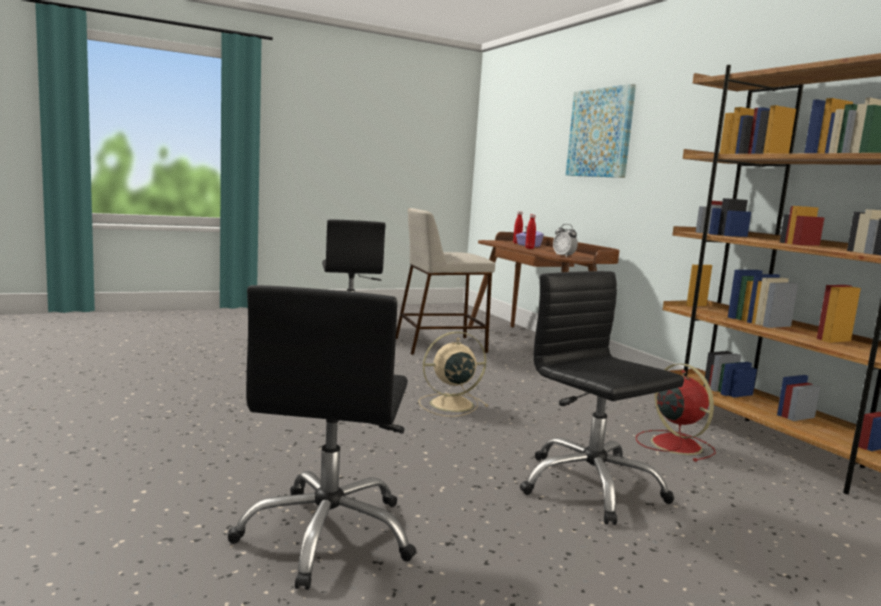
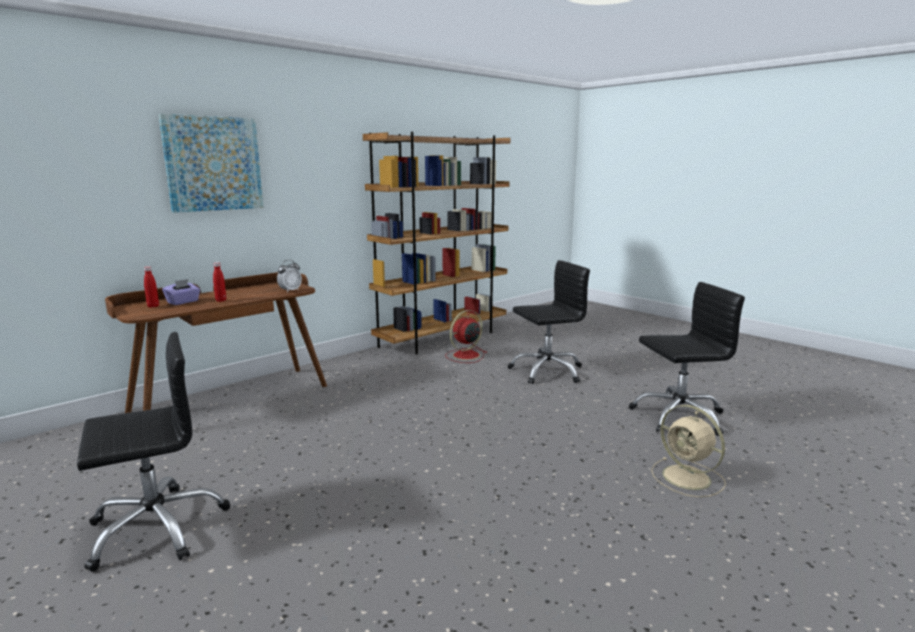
camera: 105 degrees left, 5 degrees up
(441, 345) = (251, 443): beige stool -> none
(449, 404) = (459, 414): beige fan -> beige fan (688, 478)
(590, 486) = (547, 371): black office chair -> black office chair turned 150 degrees counterclockwise

